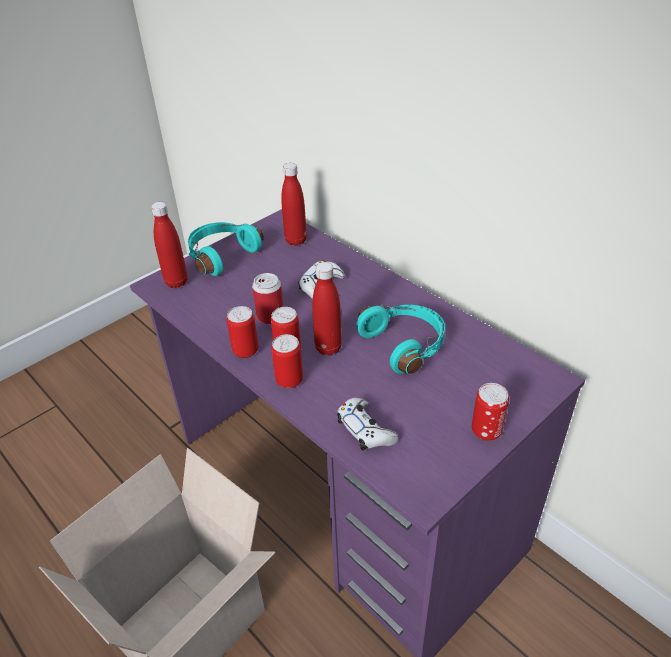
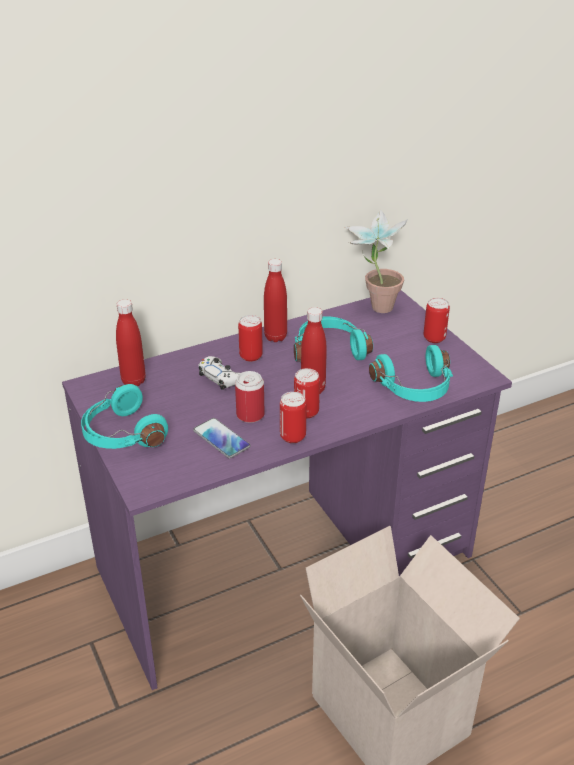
camera: 75 degrees left, 5 degrees down
(176, 282) = (151, 472): red bottle -> red bottle (275, 337)
(229, 308) = (221, 439): none -> phone
(289, 380) = (344, 417): can -> can (251, 356)
(365, 430) = (415, 388): white game controller -> turquoise headphones
(521, 363) = (373, 307): none -> potted plant

